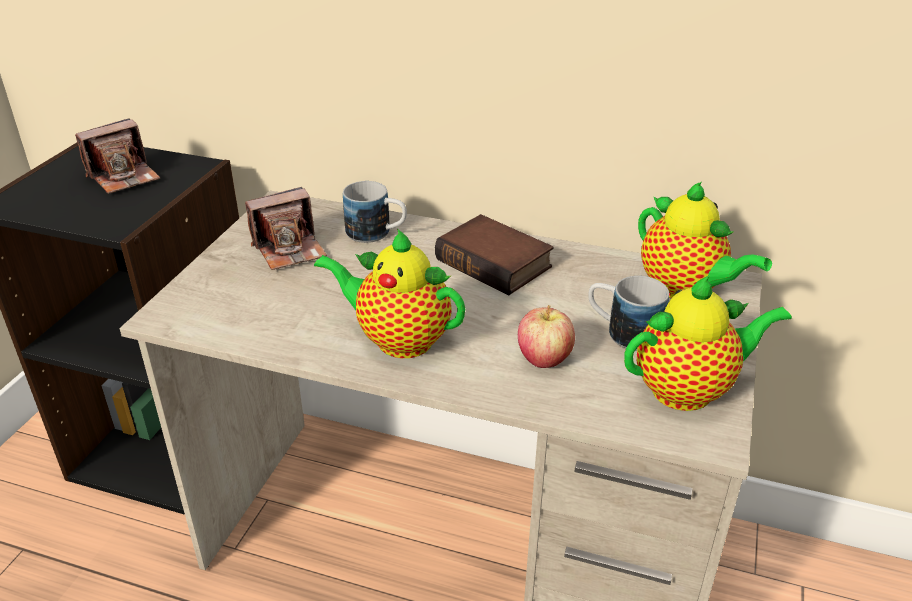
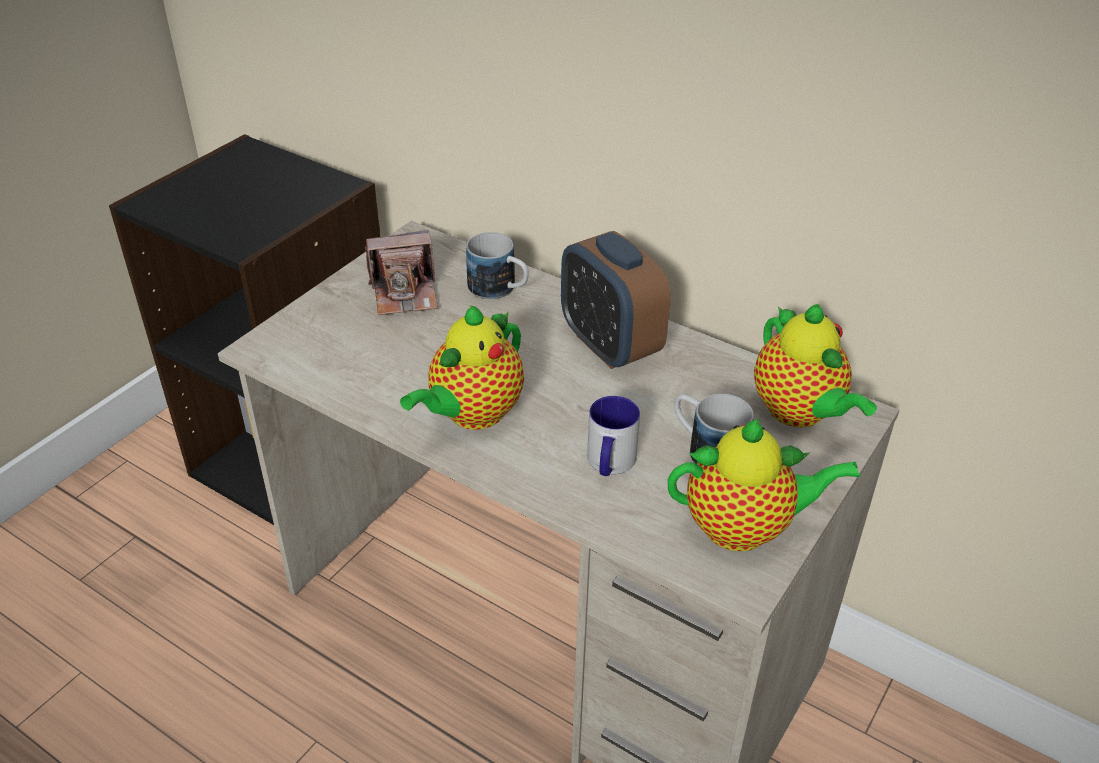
camera: 15 degrees right, 5 degrees up
(124, 177) = (266, 188): camera -> none
(398, 339) = (472, 415): teapot -> teapot turned 90 degrees counterclockwise
(496, 262) = (610, 345): book -> alarm clock
(544, 359) = (609, 464): apple -> mug

